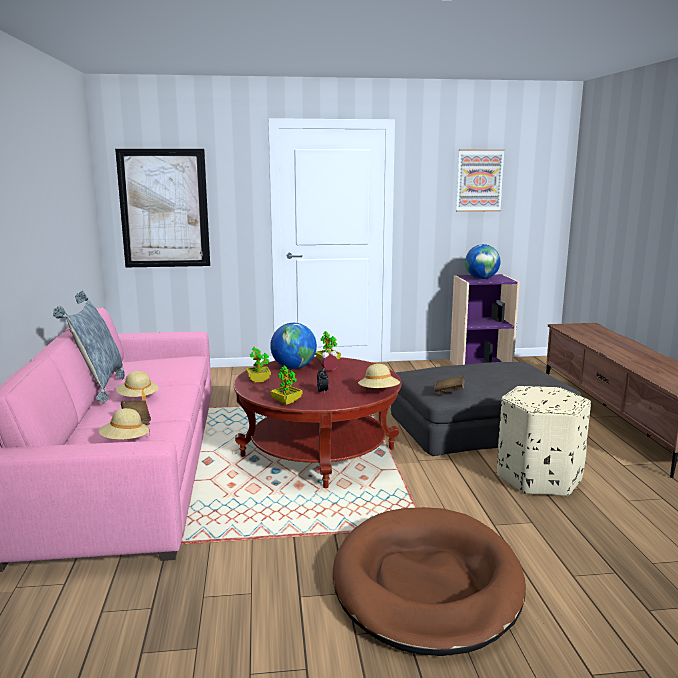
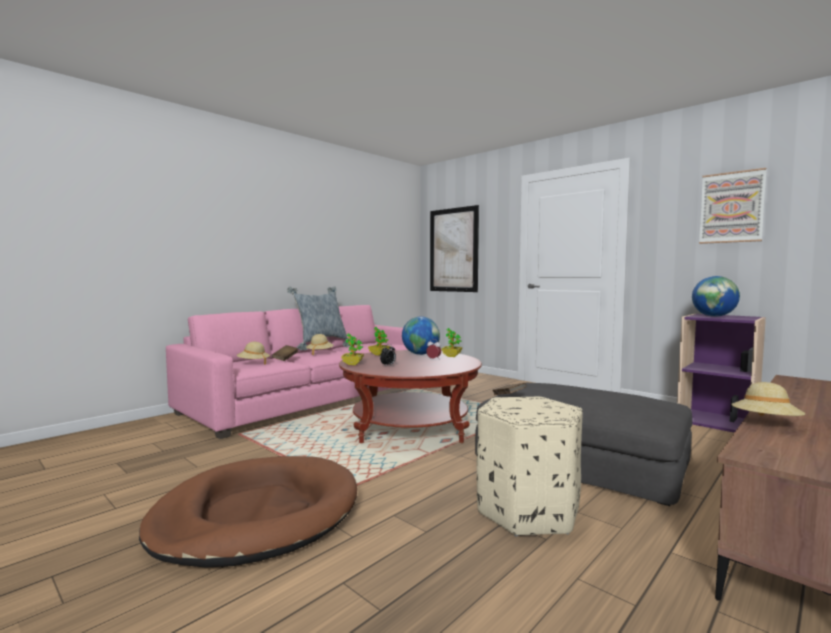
camera: 50 degrees right, 10 degrees down
(379, 392) = (418, 373): beige hat -> beige hat (766, 423)

